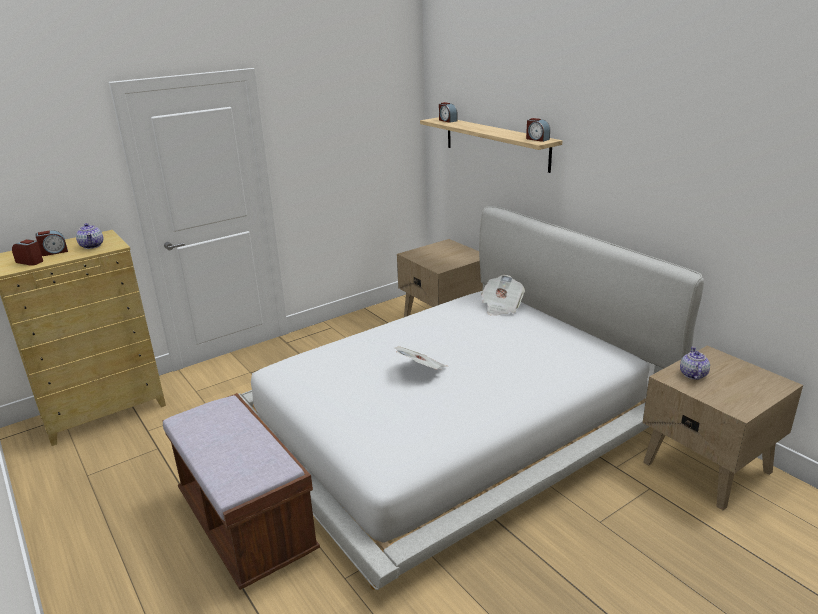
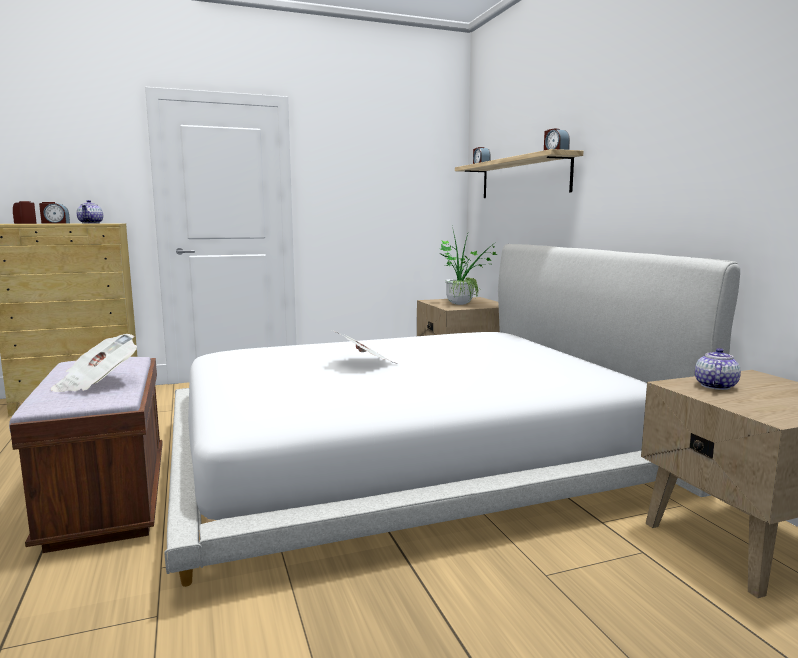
camera: 15 degrees right, 15 degrees down
(443, 257) = (462, 303): none -> potted plant
(501, 307) = (502, 338): newspaper -> newspaper (96, 384)

